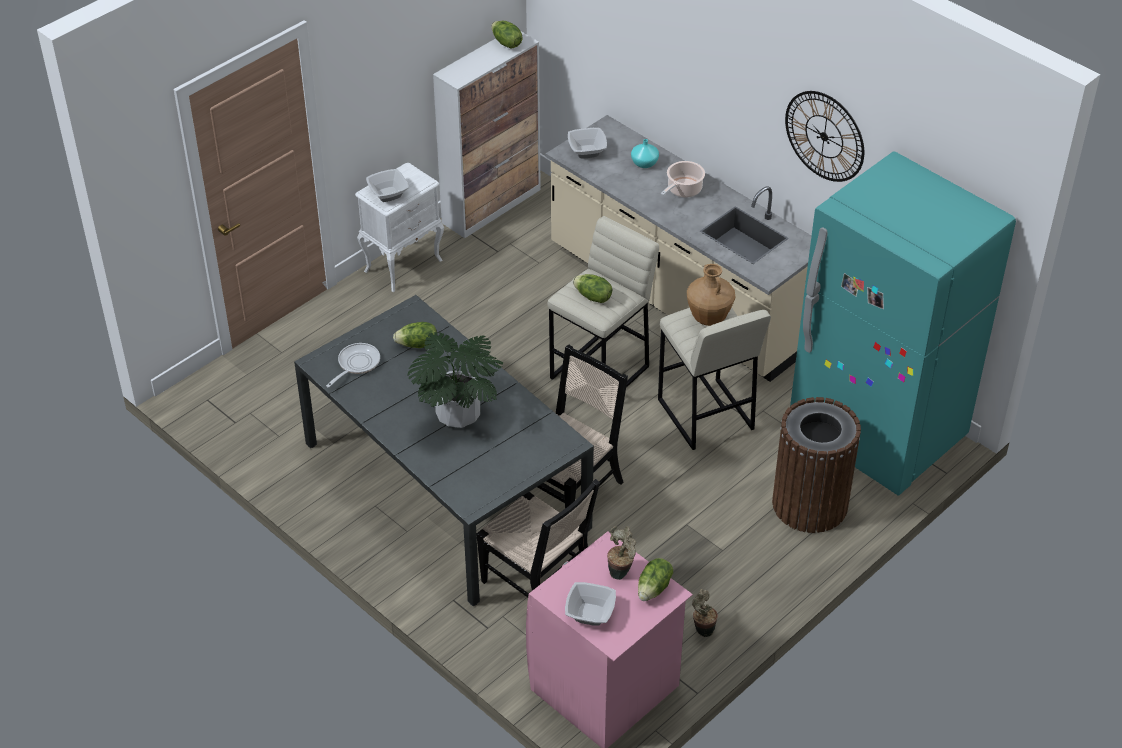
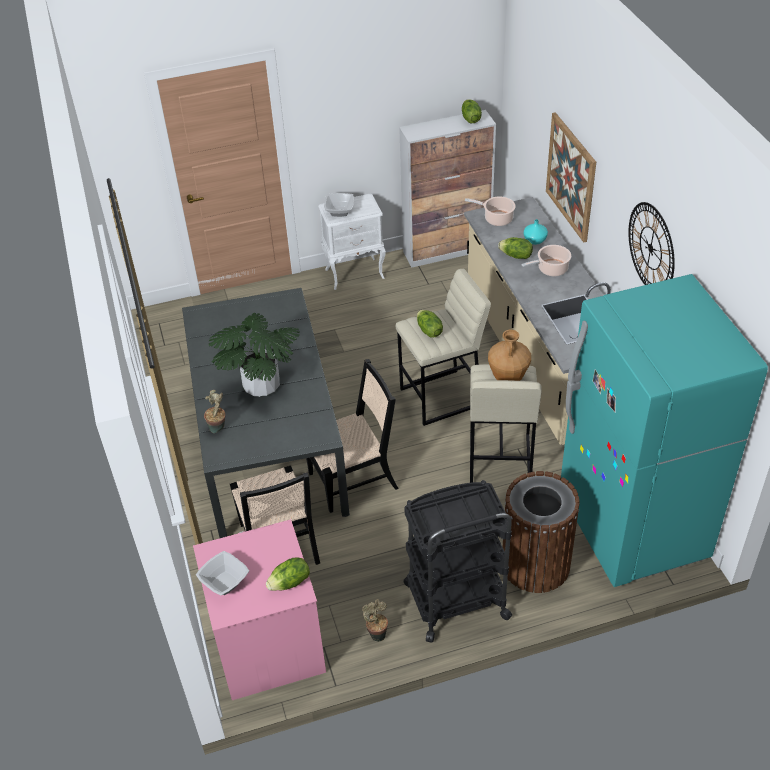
camera: 30 degrees right, 0 degrees up
(356, 364) = (221, 324): frying pan -> none
(417, 345) = (274, 324): lettuce -> lettuce (516, 256)
(586, 151) = (496, 219): bowl -> cooking pot
(621, 571) = (275, 557): potted plant -> potted plant (218, 428)
(675, 82) = (571, 177): none -> picture
(757, 567) = (456, 600): none -> black cart

